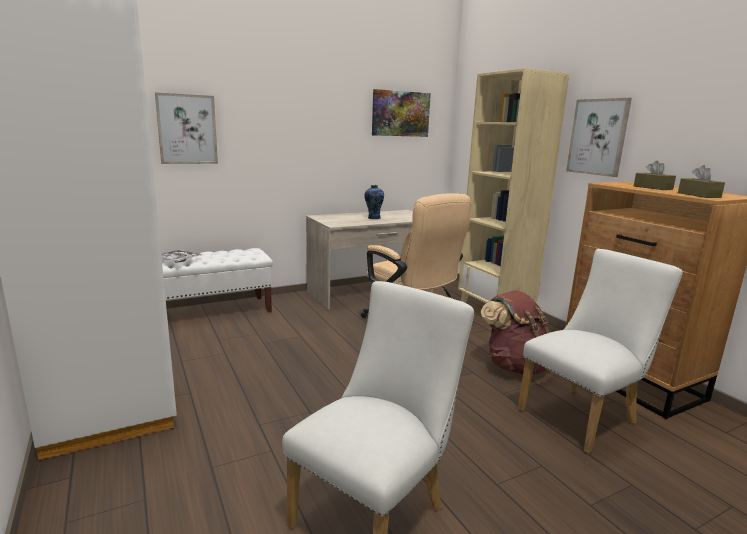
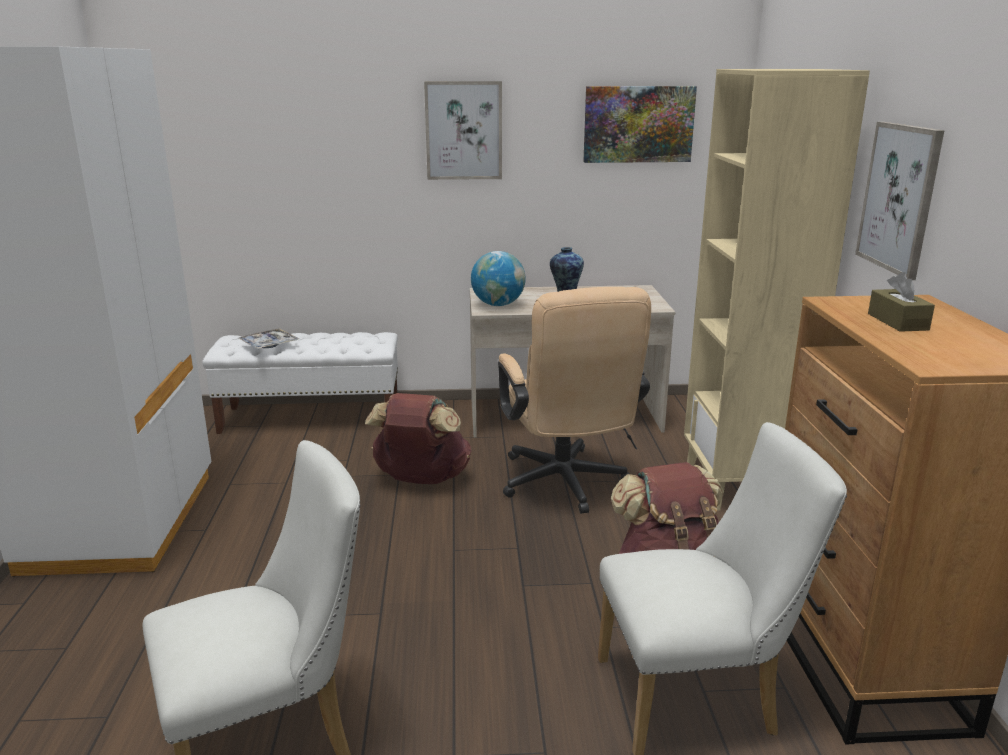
camera: 25 degrees right, 5 degrees up
(187, 129) = (293, 162): picture -> picture (463, 130)
(318, 337) = (421, 479): none -> brown backpack
(337, 222) = (498, 305): none -> globe
(698, 195) = (928, 355): brown tissue box -> none

